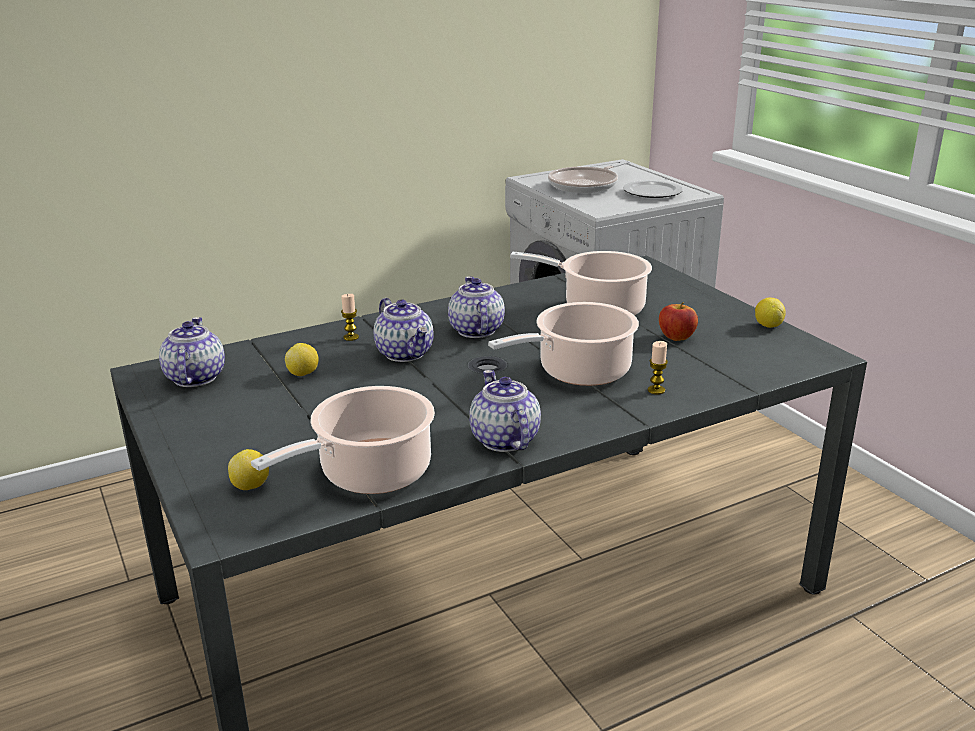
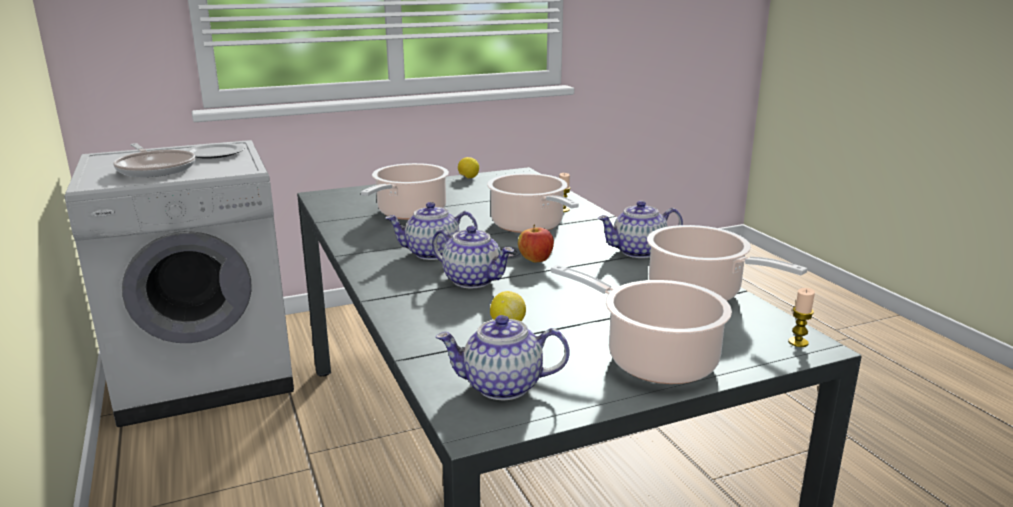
camera: 85 degrees left, 5 degrees down
(218, 440) = (654, 359): none -> cooking pot
(251, 487) = (734, 338): lemon -> none
(351, 337) = (421, 304): candle -> candle (798, 342)
(406, 353) = (473, 280): teapot -> teapot turned 60 degrees clockwise
(676, 337) = (478, 198): apple -> apple (535, 260)

